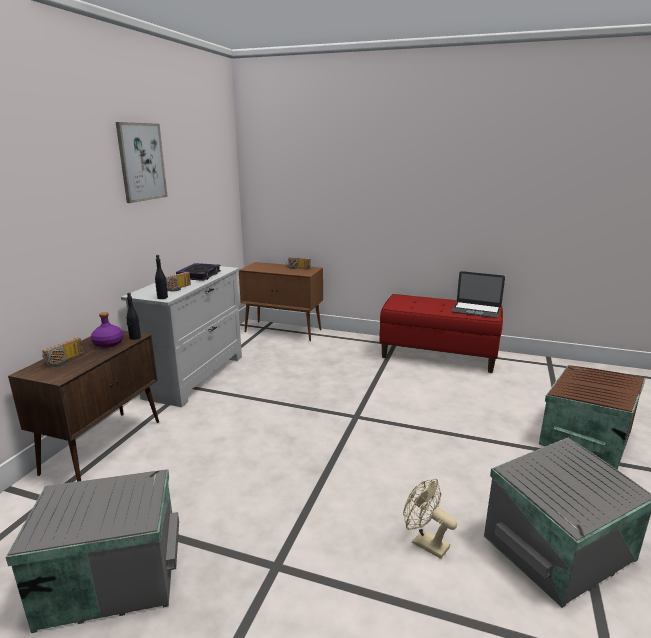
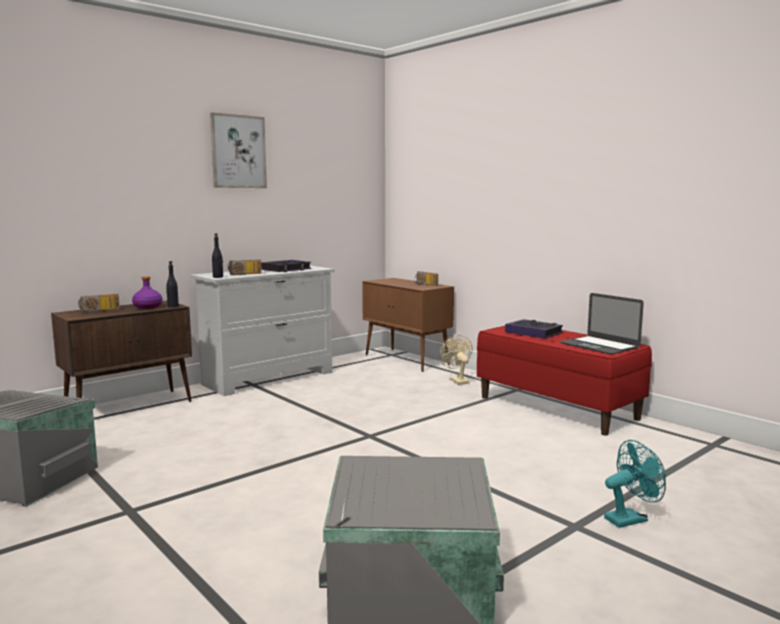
camera: 30 degrees right, 10 degrees down
(419, 304) = (533, 333): none -> book
(425, 543) = (275, 539): beige fan -> beige fan (457, 380)
(583, 437) = (630, 518): brown storage box -> turquoise fan

